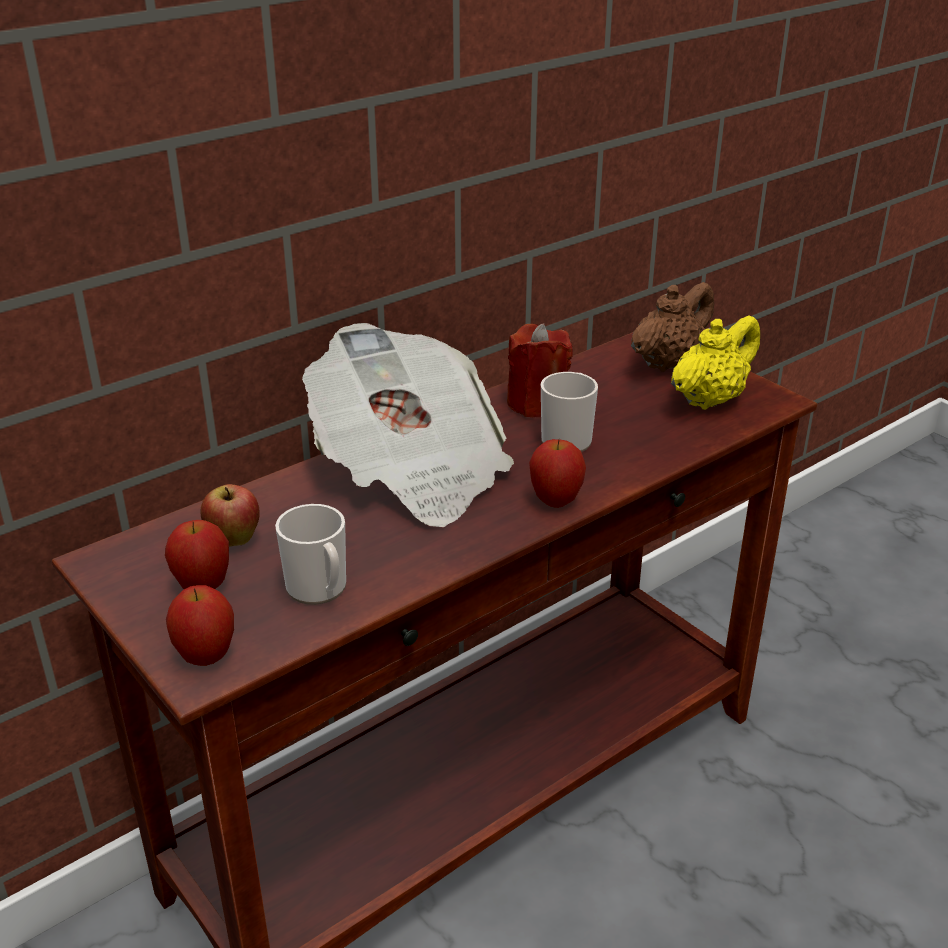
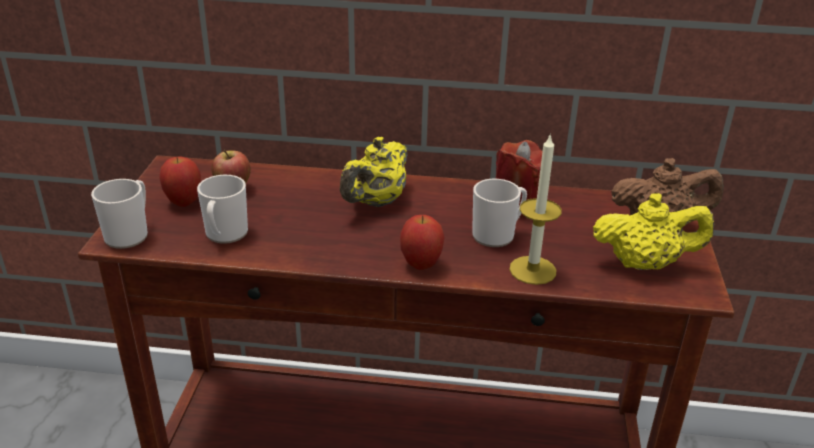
camera: 45 degrees right, 0 degrees up
(206, 657) = (130, 234): apple -> mug
(411, 469) = (376, 202): newspaper -> yellow teapot
(646, 452) = (532, 270): none -> candle

